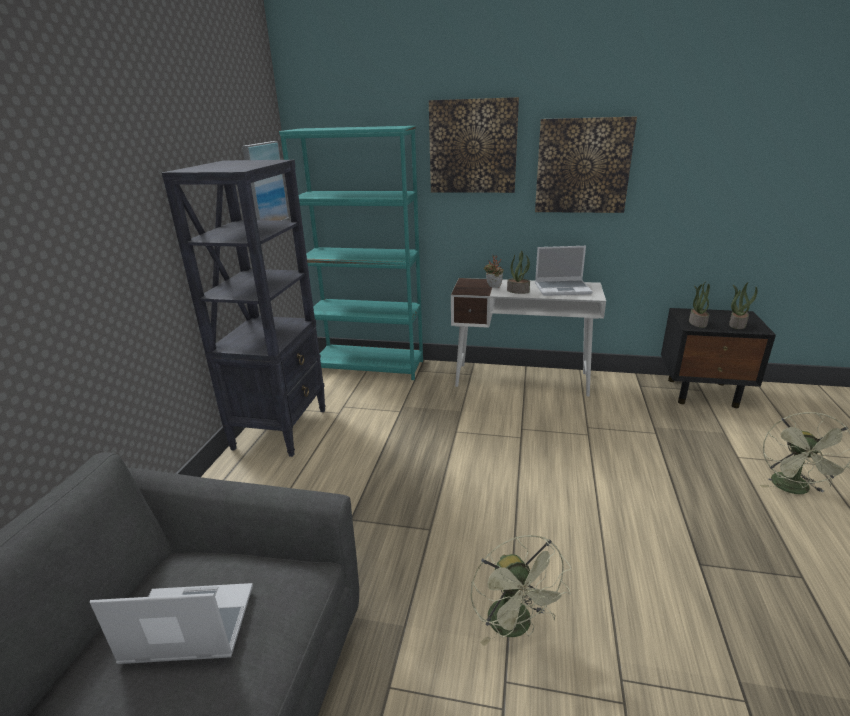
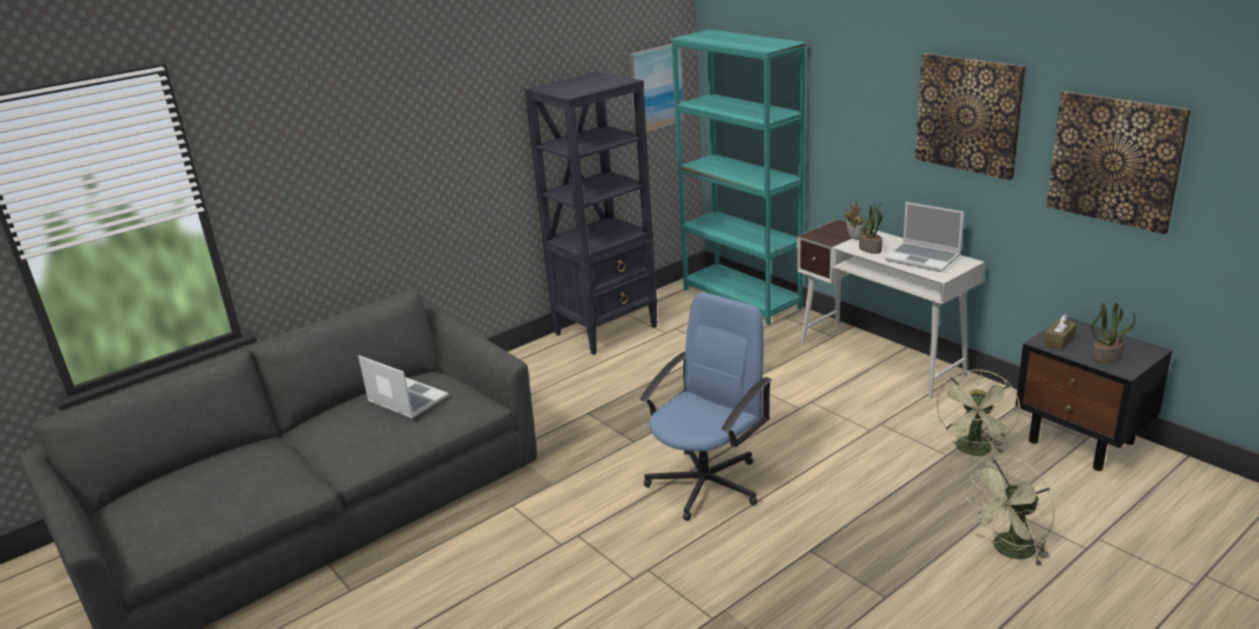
camera: 40 degrees right, 0 degrees up
(473, 147) = (859, 73): picture -> picture (1115, 160)
(516, 627) = (619, 516): green fan -> green fan (974, 451)
(544, 541) = (706, 483): none -> blue office chair
(697, 323) = (1058, 341): potted plant -> brown tissue box

